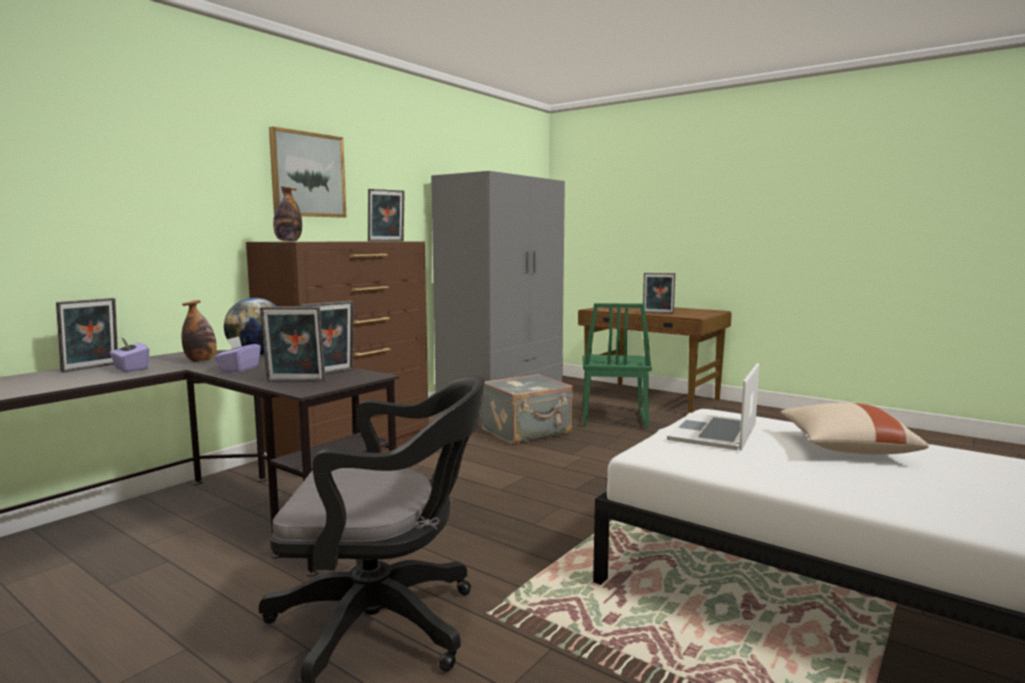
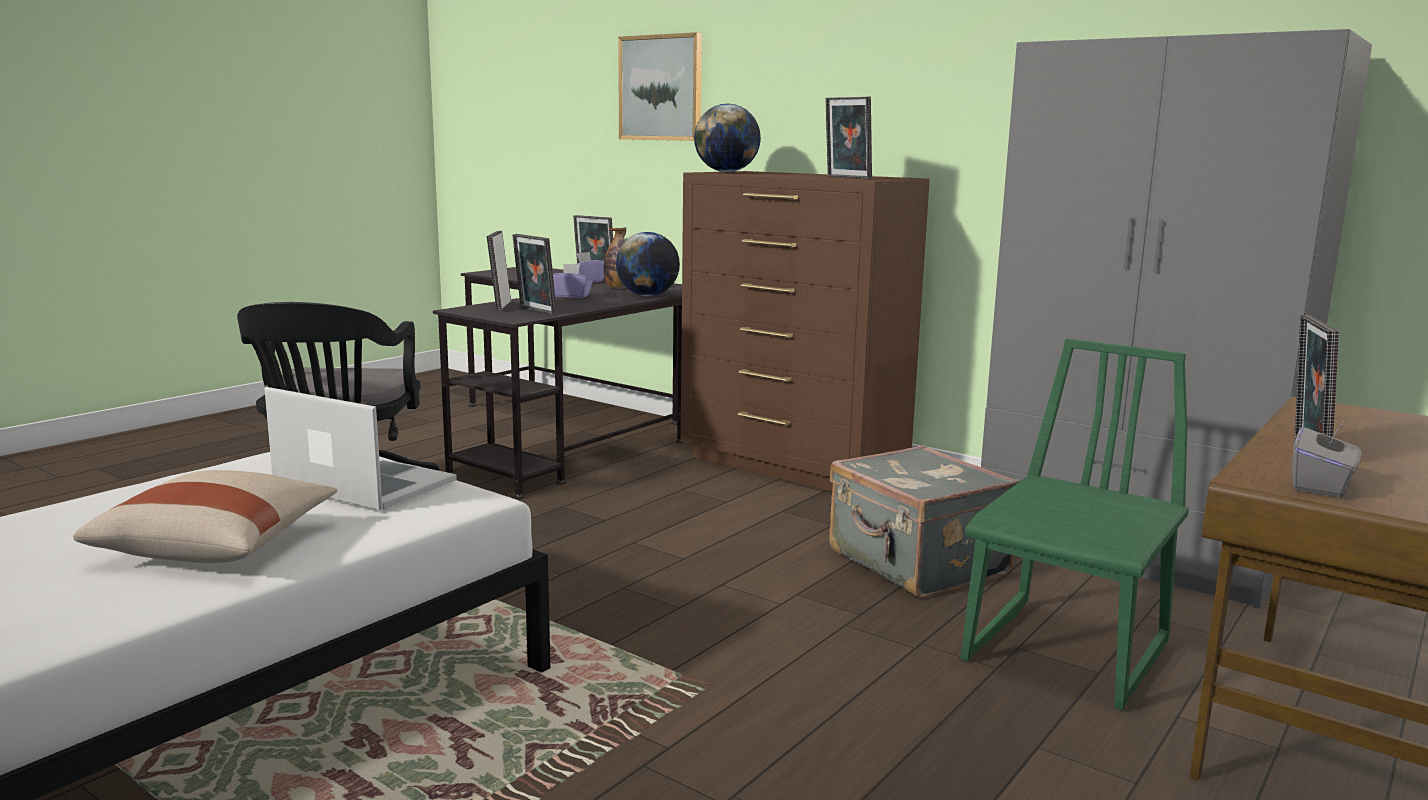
camera: 90 degrees right, 5 degrees up
(288, 241) = (727, 172): bottle -> globe
(307, 175) = (840, 80): picture -> picture (661, 88)
(612, 419) = (1068, 653): green chair -> green chair turned 120 degrees clockwise
(695, 314) = (1321, 486): none -> grey tissue box

